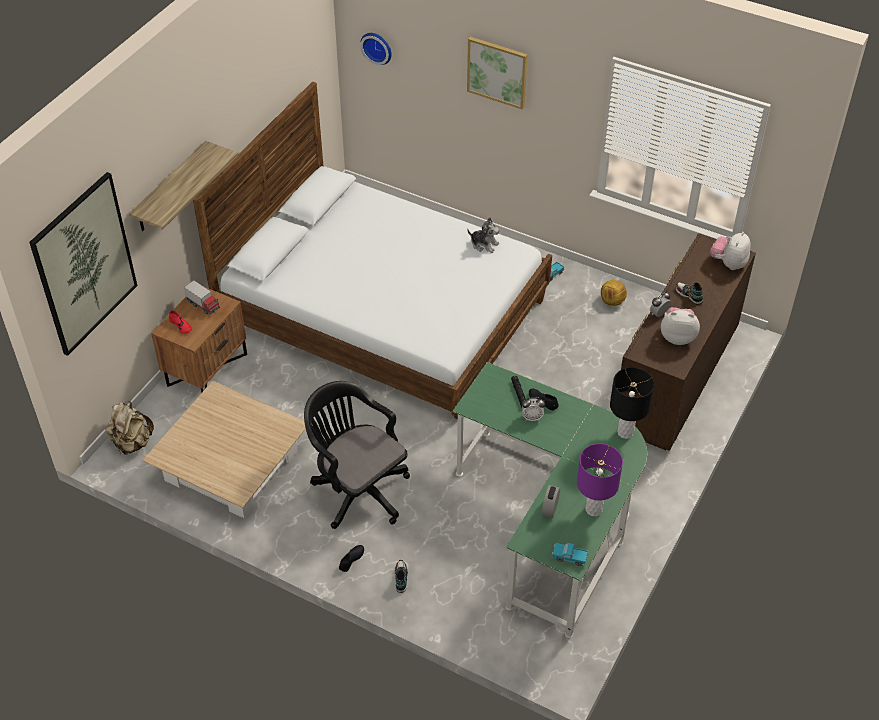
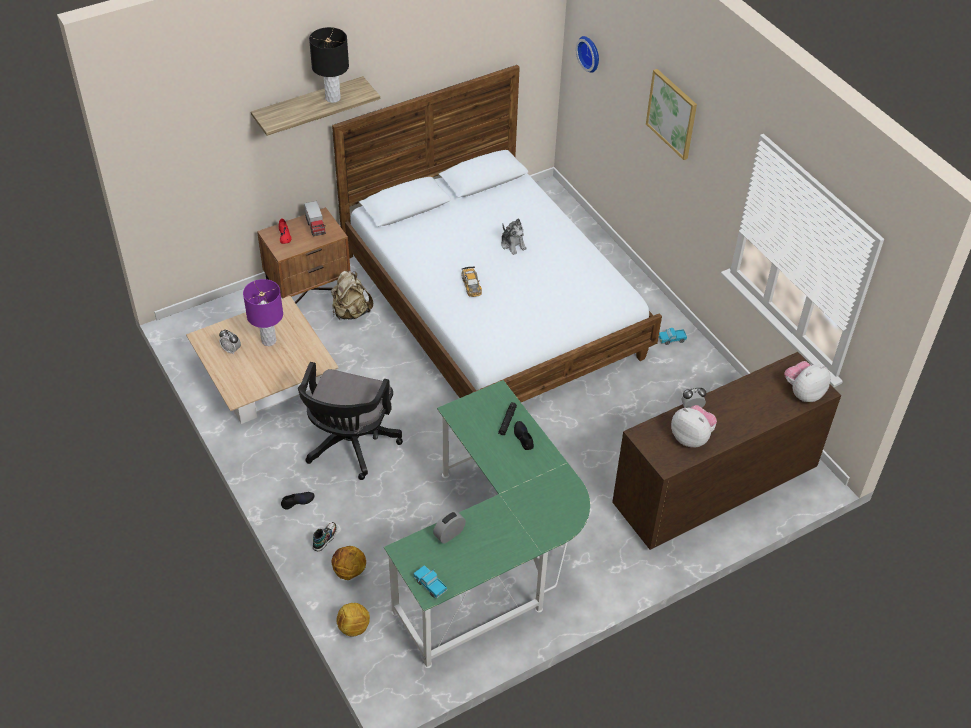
camera: 30 degrees right, 0 degrees up
(85, 264) = (187, 139): picture -> none
(132, 443) = (205, 321): beige backpack -> beige backpack (351, 312)
(357, 489) = (349, 446): black office chair -> black office chair turned 150 degrees counterclockwise
(385, 296) = (471, 285): none -> toy car
(444, 595) = (349, 572): none -> basketball
(484, 244) = (598, 278): plush toy -> plush toy (513, 244)
(532, 417) = (501, 447): alarm clock -> alarm clock (231, 350)
(593, 509) = (487, 555): purple table lamp -> purple table lamp (268, 340)
(612, 301) = (710, 389): football -> football (353, 627)
(625, 432) = (575, 502): black table lamp -> black table lamp (333, 98)
(688, 295) = (736, 405): shoe -> none

